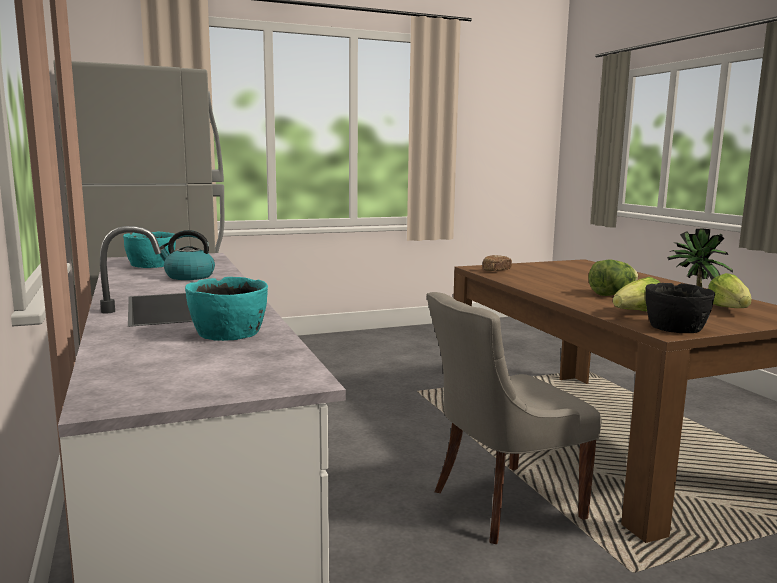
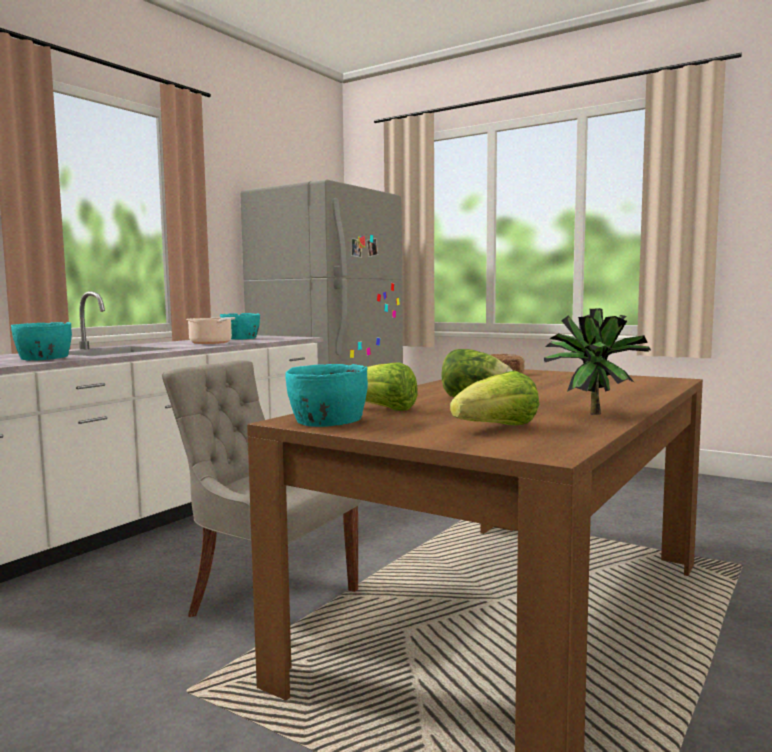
camera: 55 degrees right, 5 degrees down
(188, 276) = (212, 343): kettle -> cooking pot
(676, 327) = (326, 421): black bowl -> turquoise bowl

